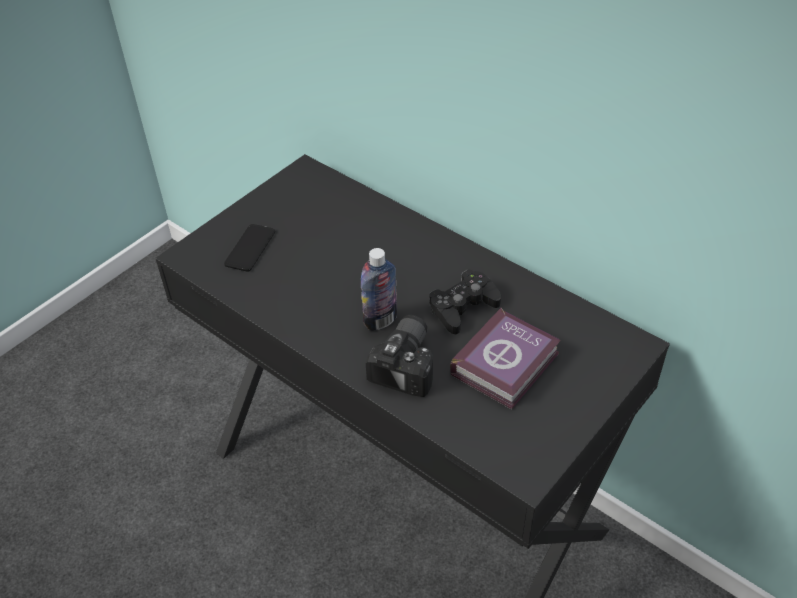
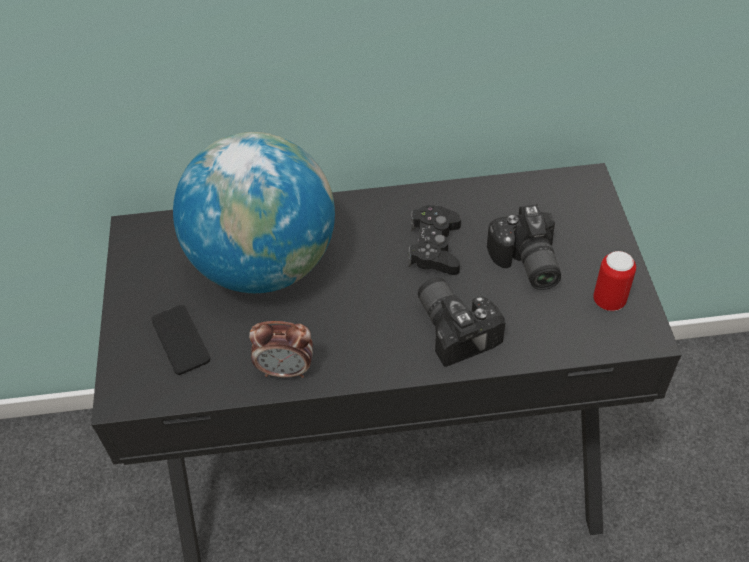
camera: 45 degrees left, 5 degrees up
(280, 308) = (286, 370): none -> alarm clock
(348, 241) = (265, 264): none -> globe
(380, 320) = (386, 310): bottle -> none
(508, 363) = (525, 264): book -> camera
(533, 432) = (609, 301): none -> can

